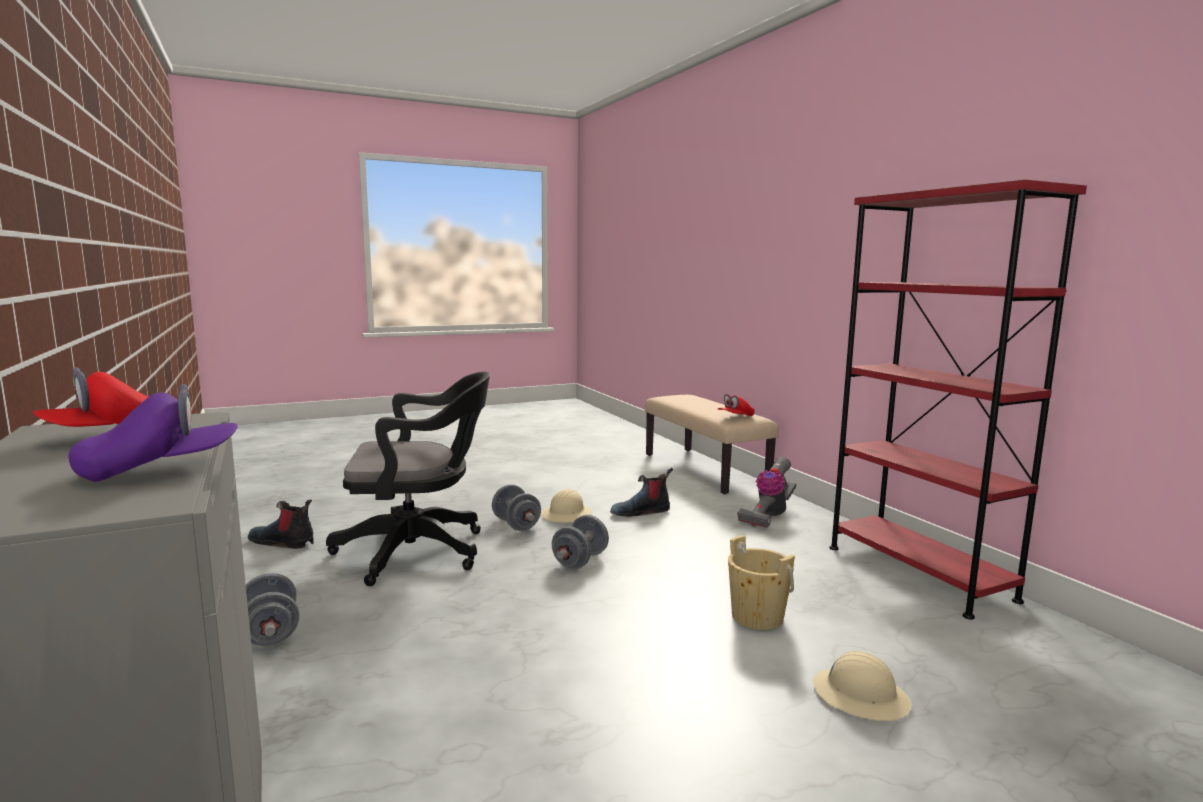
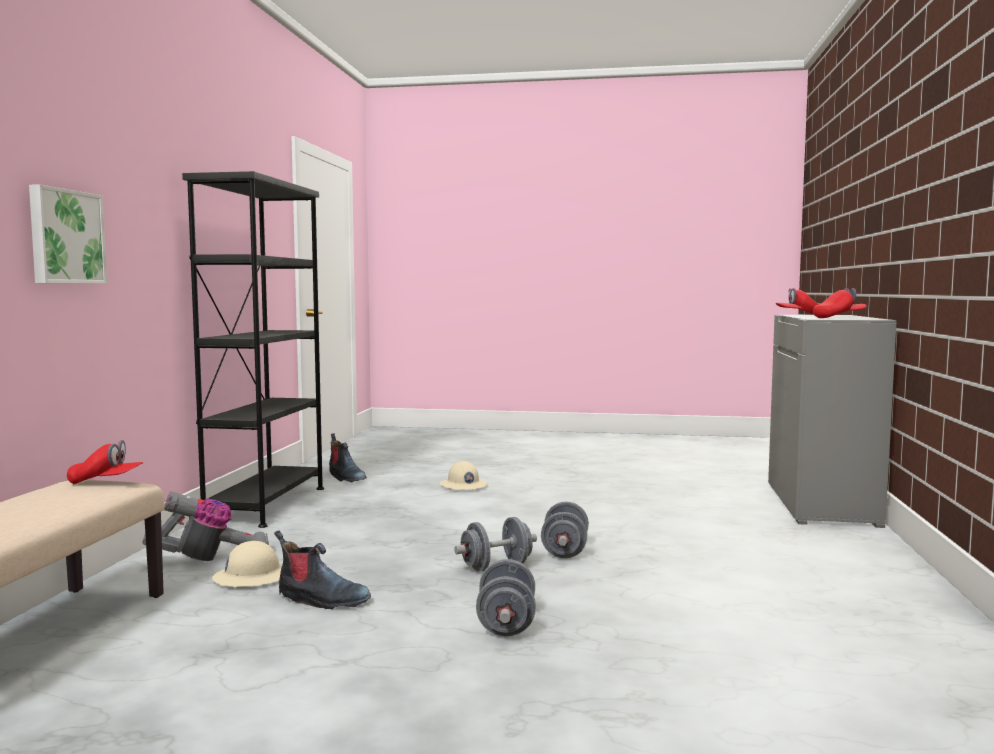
camera: 145 degrees left, 5 degrees down
(160, 469) = (800, 315): purple cap -> red cap
(271, 632) = (825, 576): grey dumbbell -> grey dumbbell (565, 551)
(283, 542) = (877, 683): boot -> boot (345, 477)
(420, 551) = (664, 617): black office chair -> none
(567, 515) = (418, 621): beige hard hat -> beige hard hat (252, 577)
(757, 617) = (438, 511): beige bucket -> none
(801, 272) = (65, 237): none -> picture
(918, 572) = (266, 505): red bookcase -> black bookcase

